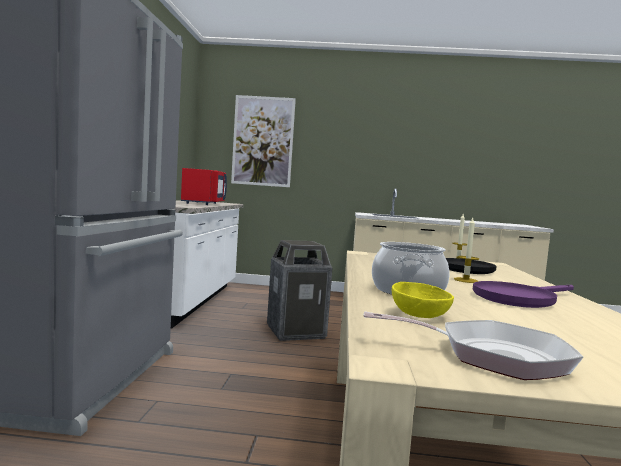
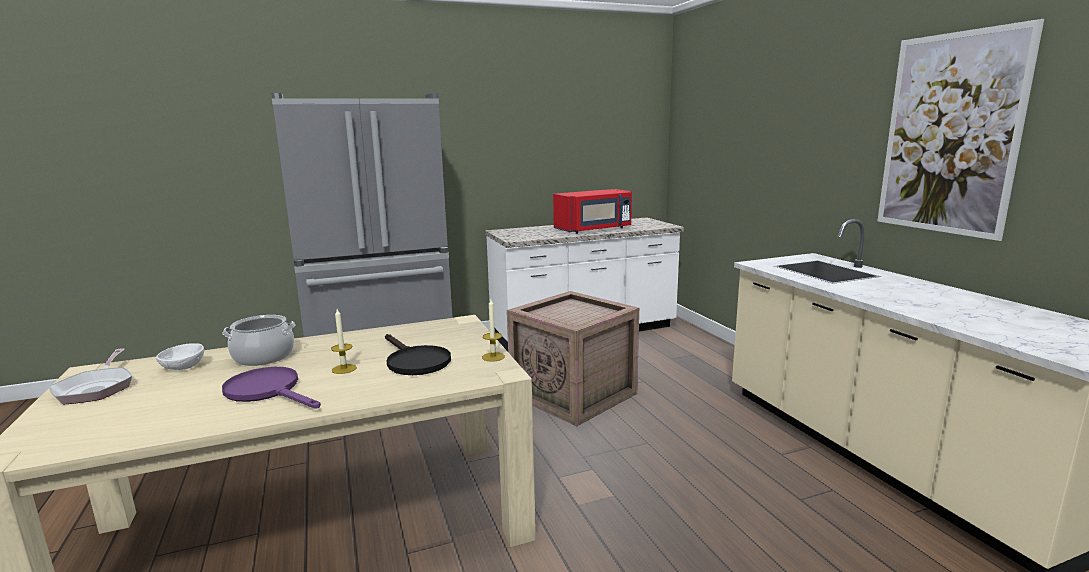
camera: 65 degrees right, 10 degrees up
(263, 141) = (720, 139): picture -> picture (949, 134)
(296, 332) = (575, 394): trash can -> crate
(421, 316) = (183, 367): yellow bowl -> white bowl

